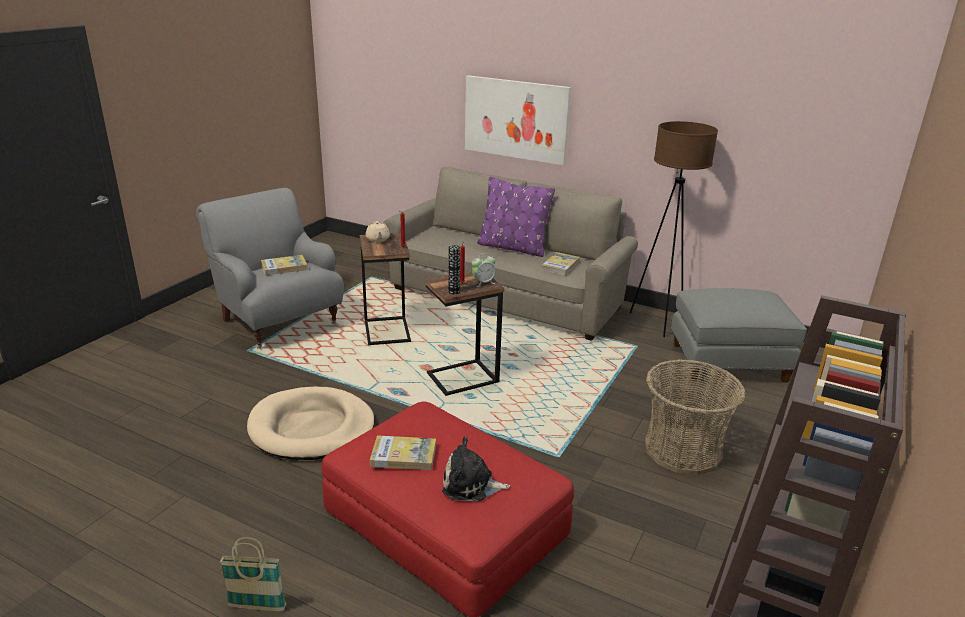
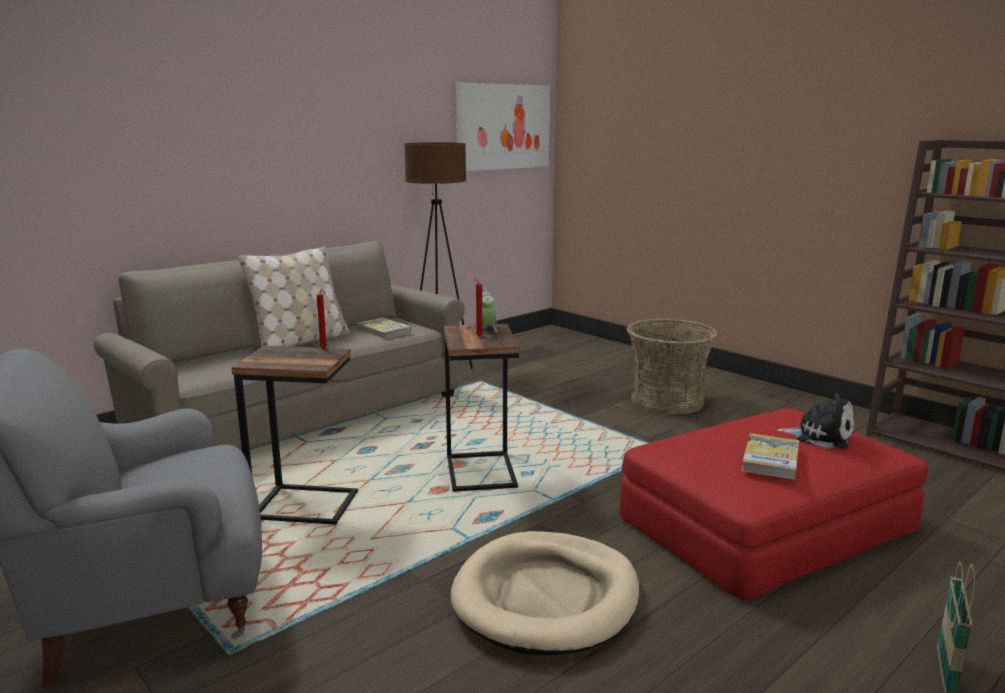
camera: 70 degrees left, 10 degrees down
(284, 267) = (182, 469): book -> none
(378, 239) = (271, 358): beige teapot -> none
(453, 292) = (503, 341): vase -> none
(471, 485) = (820, 436): plush toy -> plush toy turned 90 degrees counterclockwise
(513, 247) = (300, 341): purple pillow -> beige pillow
(516, 119) = (209, 178): picture -> picture (503, 127)
(728, 362) = (536, 358): grey ottoman -> none

